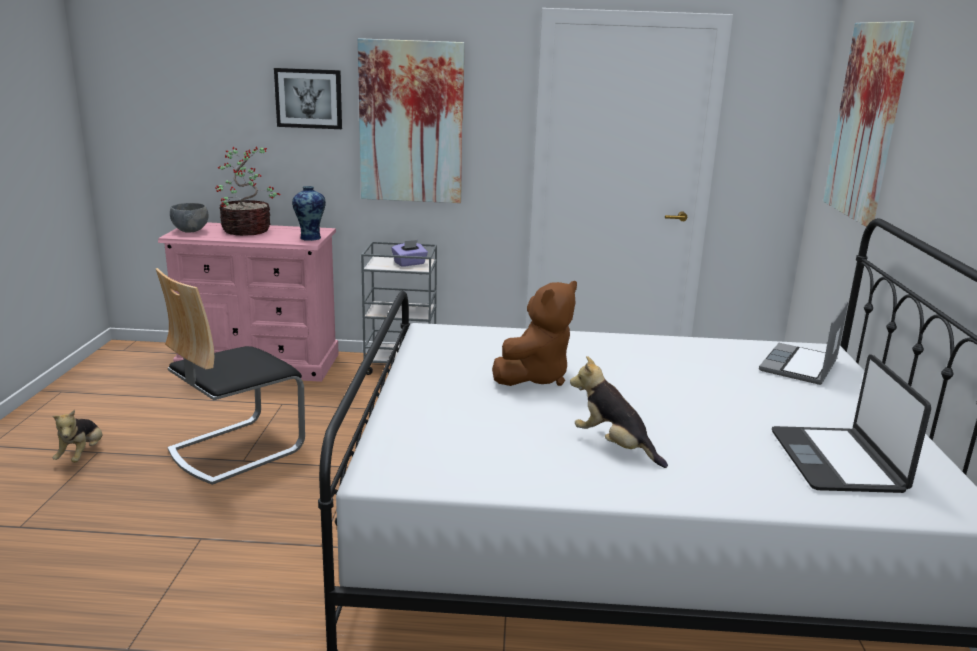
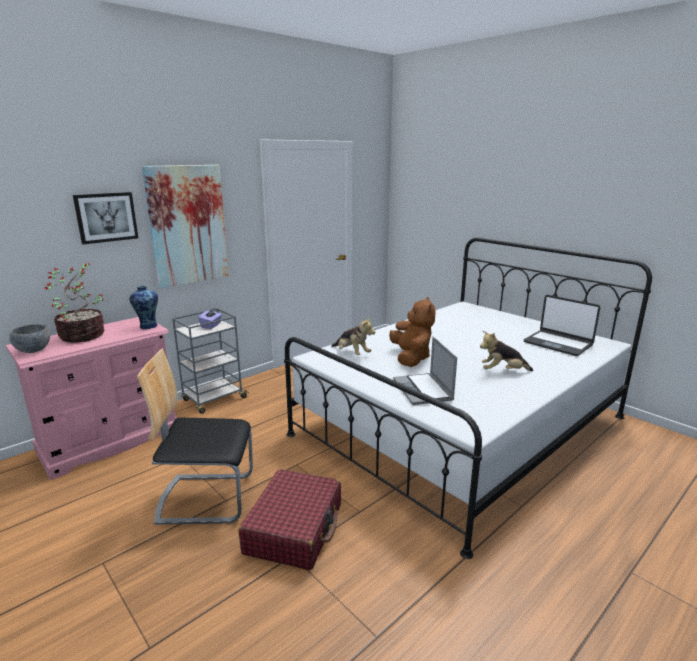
camera: 45 degrees left, 0 degrees up
(82, 455) = (92, 573): plush toy -> plush toy (352, 353)
(235, 449) = (206, 497): chair -> chair turned 90 degrees clockwise
(243, 519) = (294, 529): none -> red suitcase
(800, 366) = (473, 314): laptop -> laptop (423, 390)
(867, 121) = (438, 193): picture -> none

